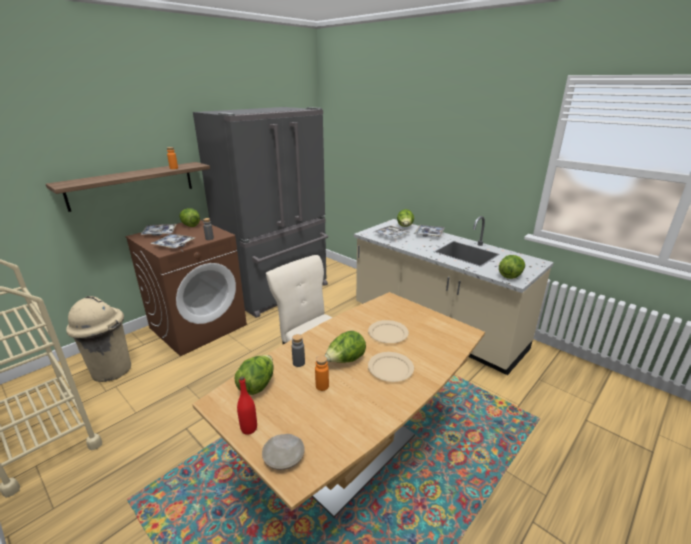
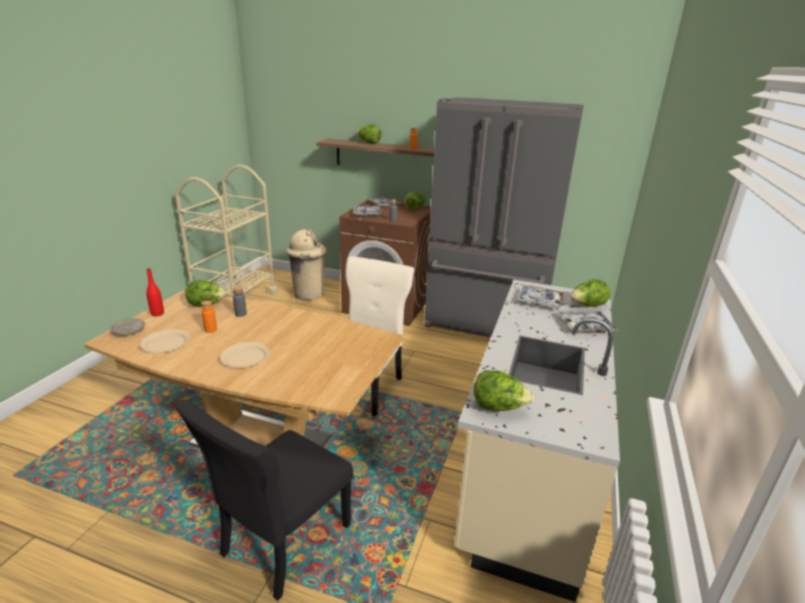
camera: 65 degrees right, 0 degrees up
(345, 360) = (251, 333): lettuce -> lettuce (368, 143)
(387, 333) = (308, 346): beige plate -> beige plate (166, 343)
(478, 459) = (282, 543): none -> black chair

